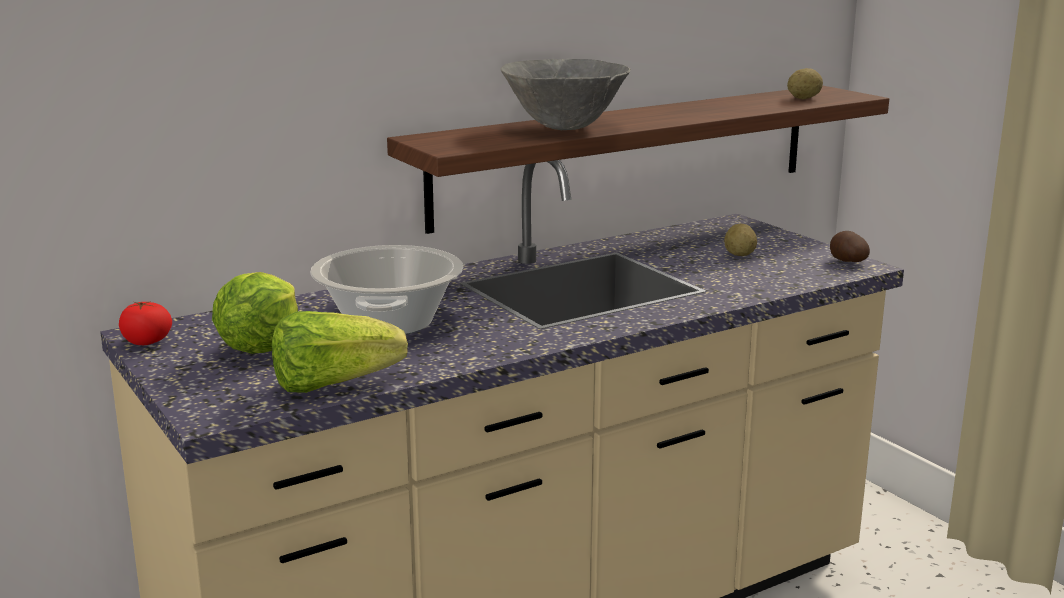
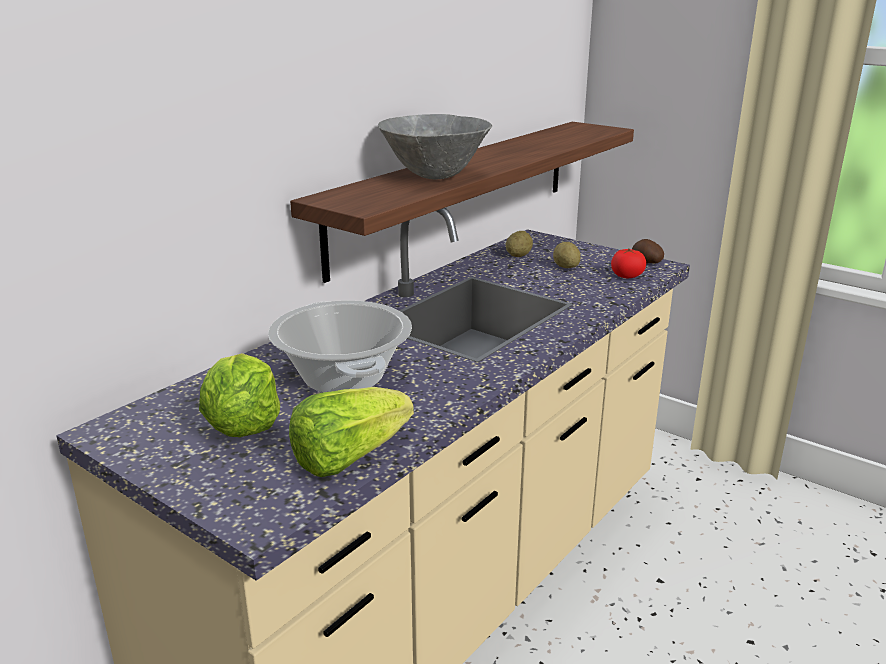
camera: 20 degrees left, 5 degrees up
(147, 342) = (119, 440): tomato -> tomato (627, 276)
(804, 98) = (577, 134): potato -> potato (518, 255)

